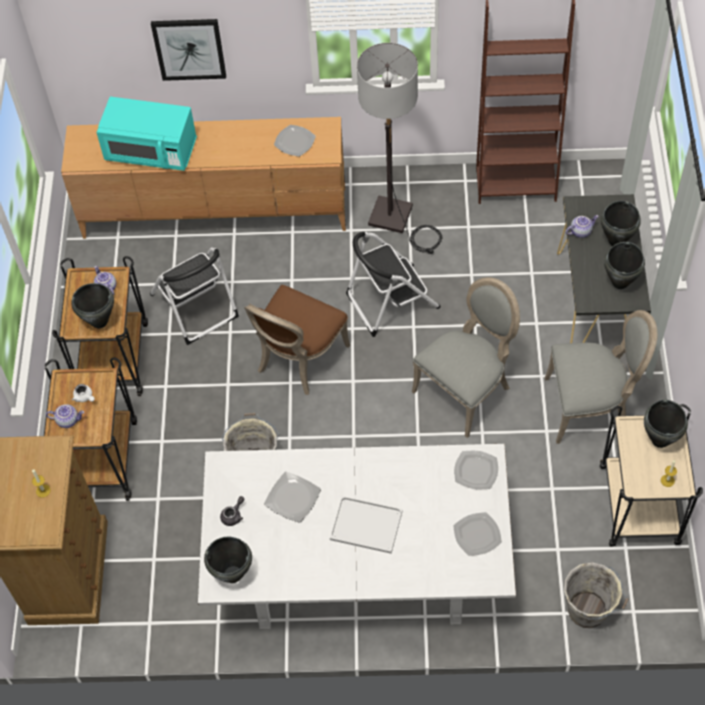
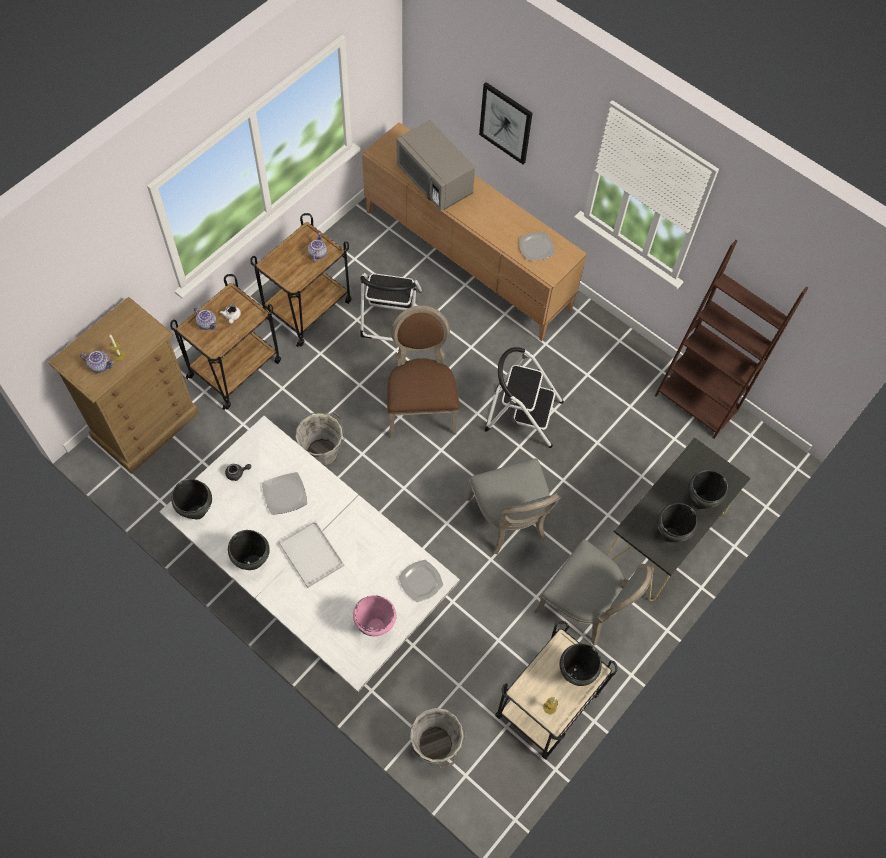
camera: 35 degrees right, 5 degrees up
(100, 322) = (290, 274): black cooking pot -> black cooking pot (253, 562)
(151, 151) = (434, 181): turquoise microwave -> grey microwave
(298, 359) = (421, 405): brown chair -> brown chair turned 105 degrees clockwise
(400, 223) = (584, 366): floor lamp -> none
(466, 390) = (510, 520): grey chair -> grey chair turned 75 degrees clockwise
(477, 535) = (375, 626): plate -> pink cooking pot
(580, 231) = (680, 473): teapot -> teapot (100, 365)

